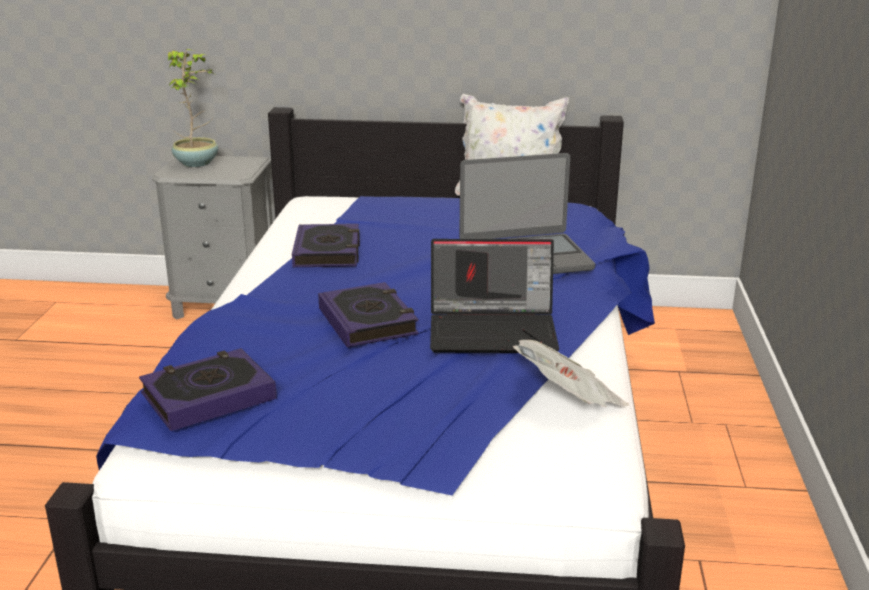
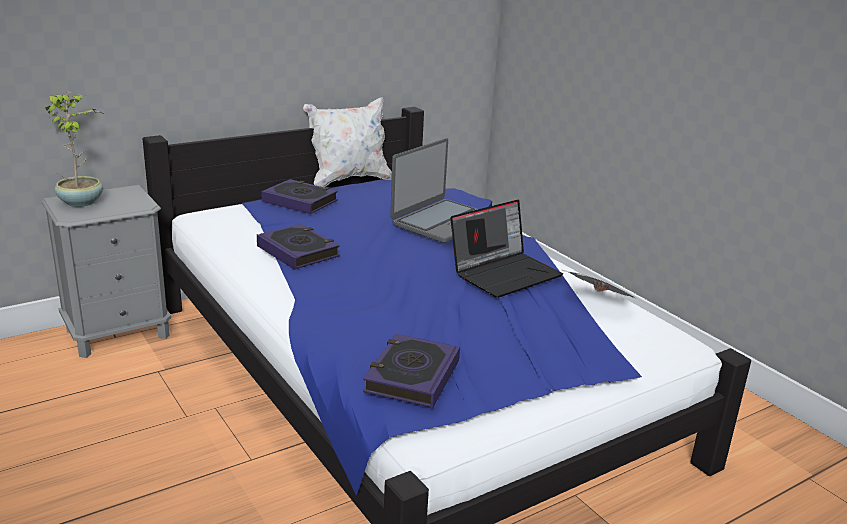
camera: 40 degrees left, 0 degrees up
(368, 321) = (421, 291): book -> book (300, 201)

